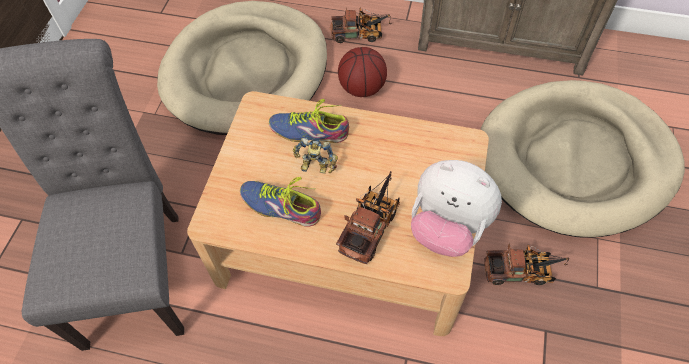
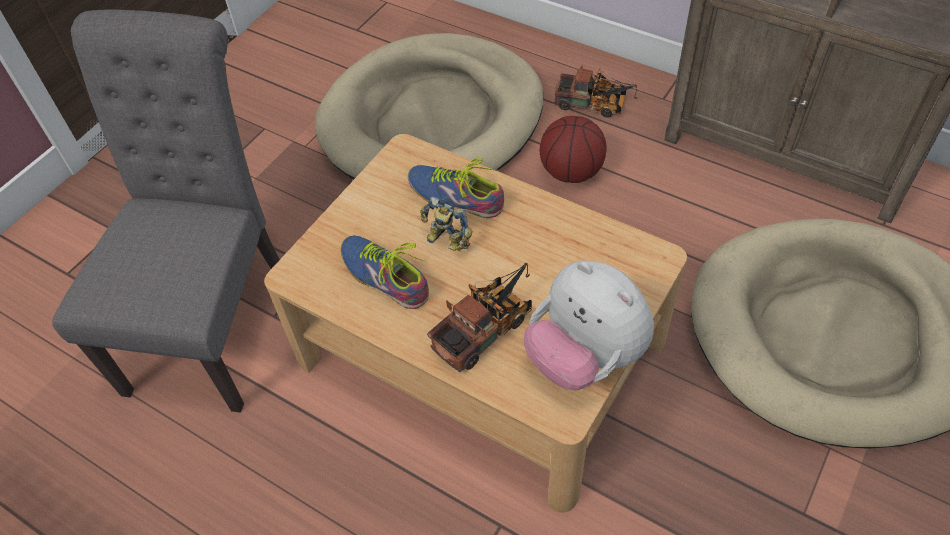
camera: 20 degrees right, 5 degrees down
(522, 272) = (701, 461): toy truck -> none

